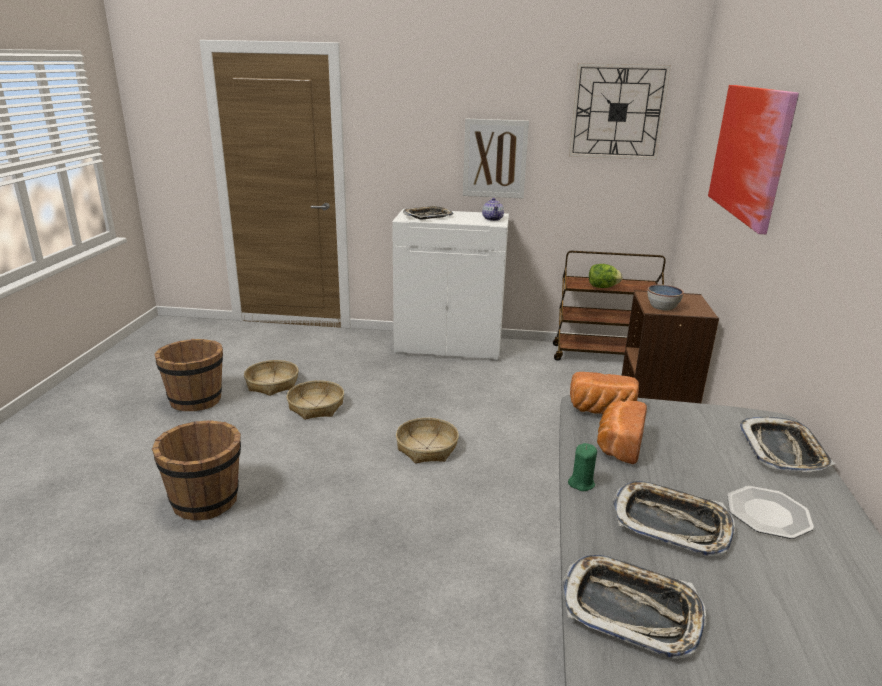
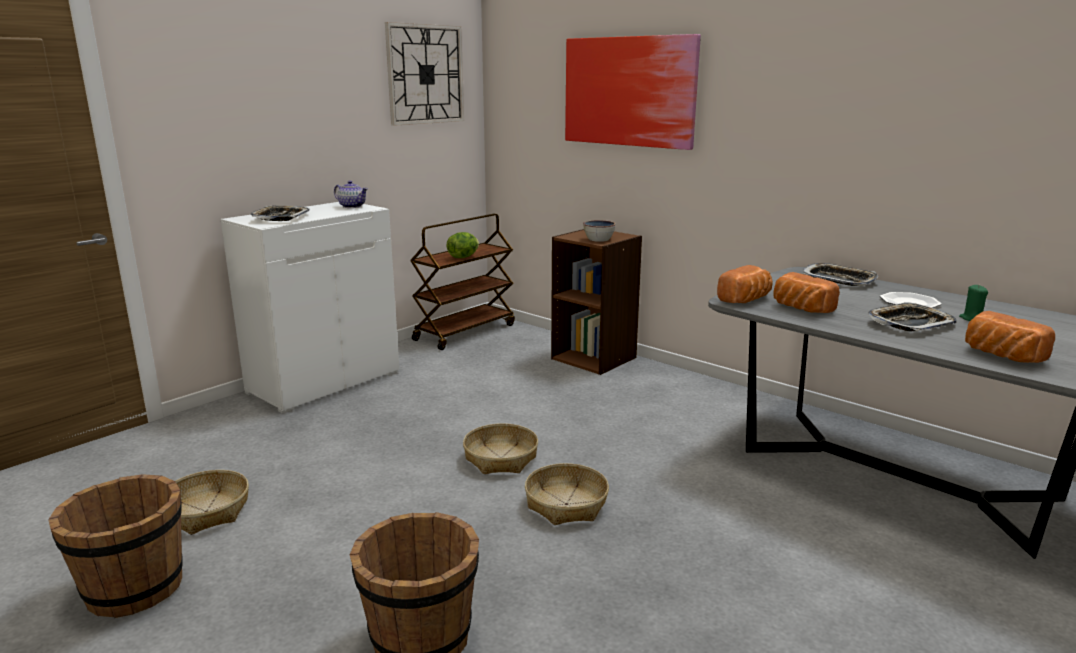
camera: 55 degrees left, 5 degrees down
(316, 407) = (319, 496): basket -> basket (566, 504)
(495, 159) = (320, 137): picture -> none
(581, 483) = (847, 330): green candle -> green candle (971, 318)
(631, 610) = (1000, 356): tray -> bread

